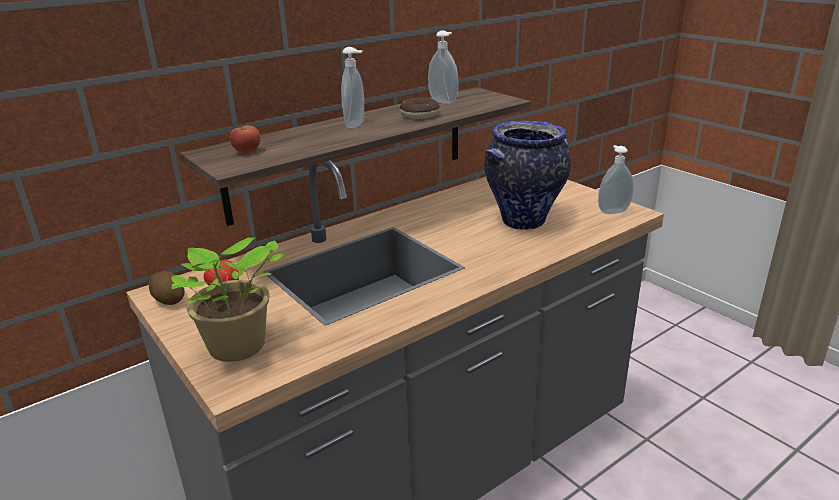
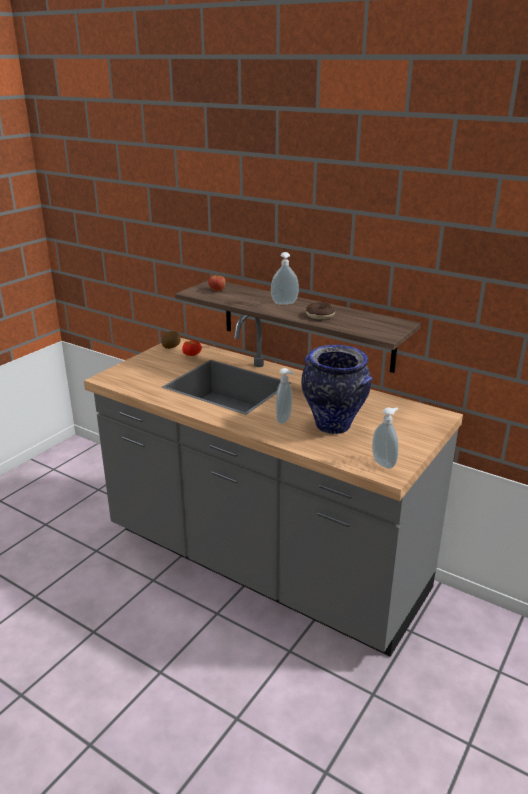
camera: 70 degrees right, 0 degrees up
(237, 349) = (133, 372): potted plant -> none
(444, 101) = (363, 318): soap dispenser -> soap dispenser (285, 420)

